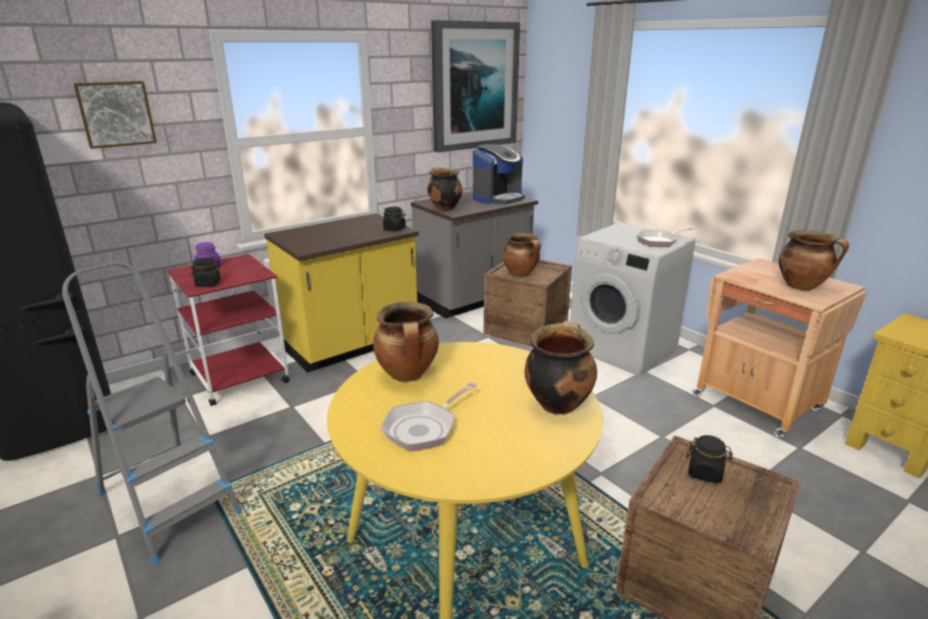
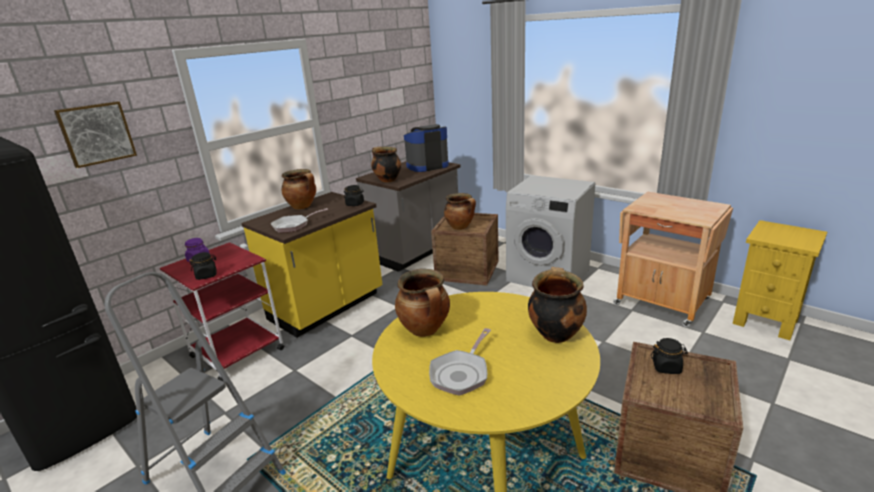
camera: 10 degrees left, 0 degrees up
(474, 86) = (394, 75): picture -> none
(498, 198) = (427, 166): coffee machine -> coffee machine turned 150 degrees counterclockwise
(659, 241) = (570, 187): frying pan -> frying pan (293, 225)
(802, 286) = (689, 210): cooking pot -> cooking pot (303, 207)

